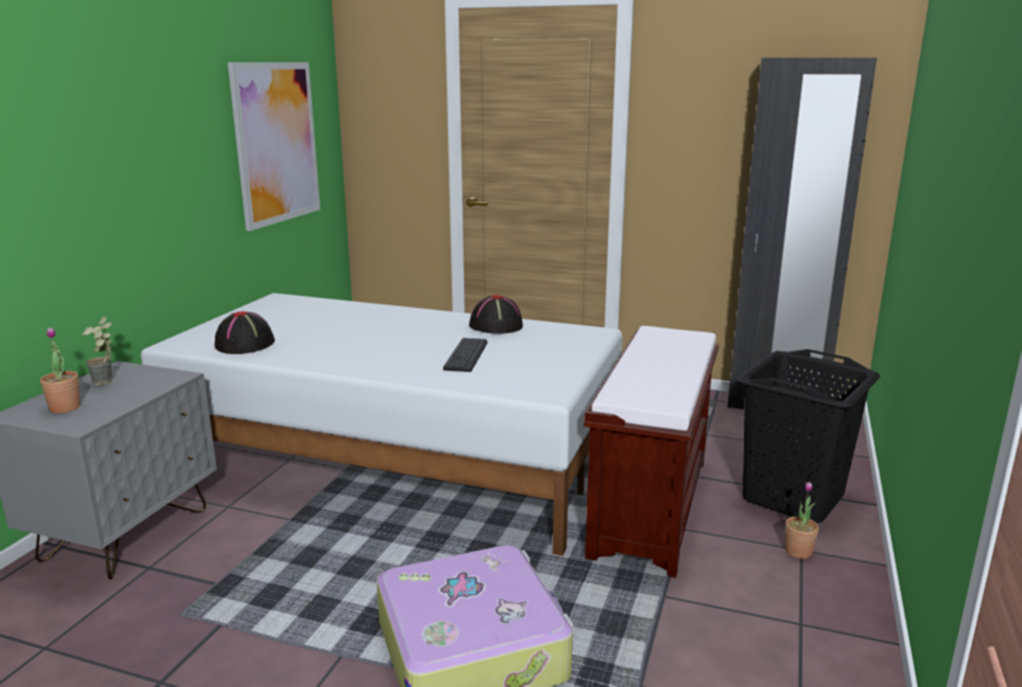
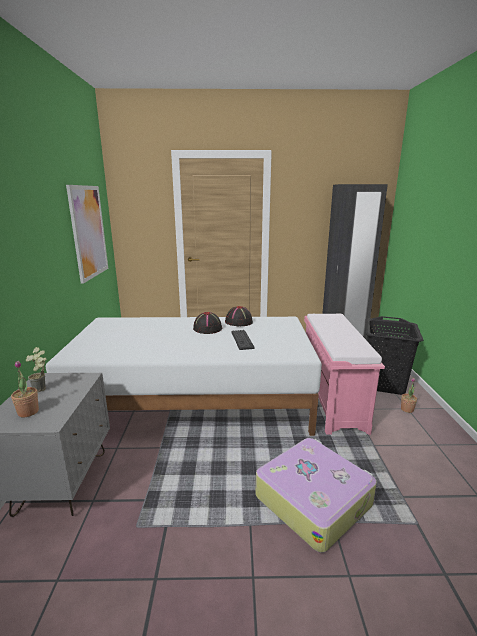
camera: 20 degrees left, 0 degrees up
(245, 344) = (112, 350): black hat -> black hat (207, 328)
(650, 505) = (331, 400): brown bench -> pink bench

